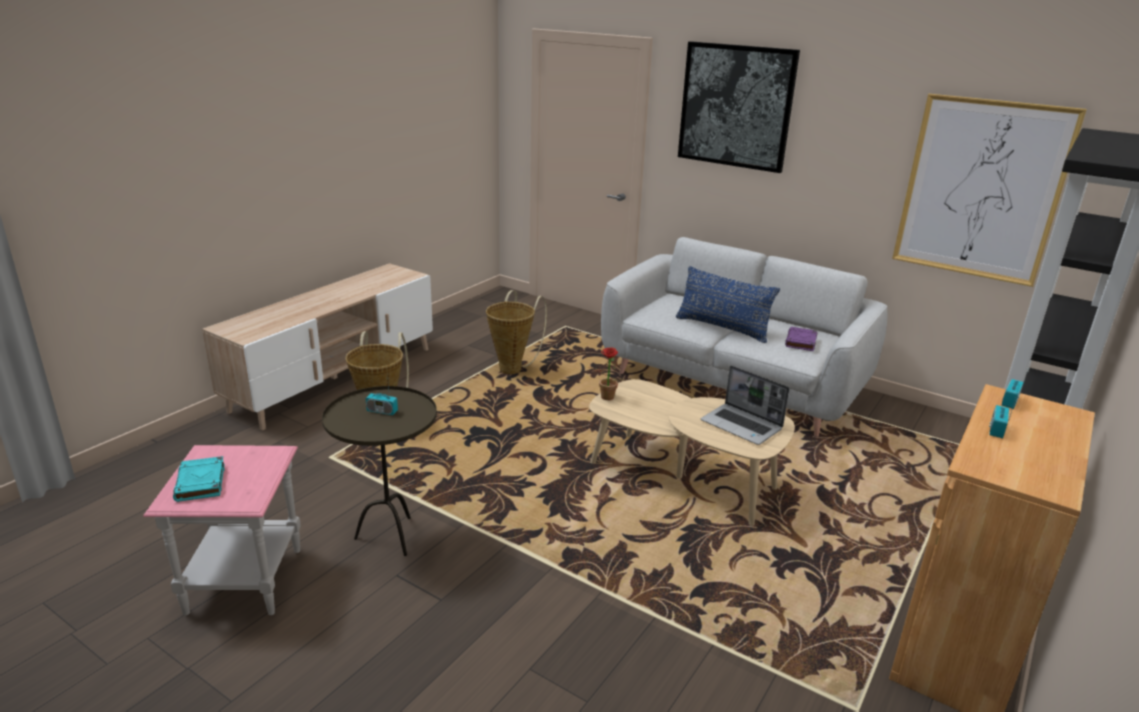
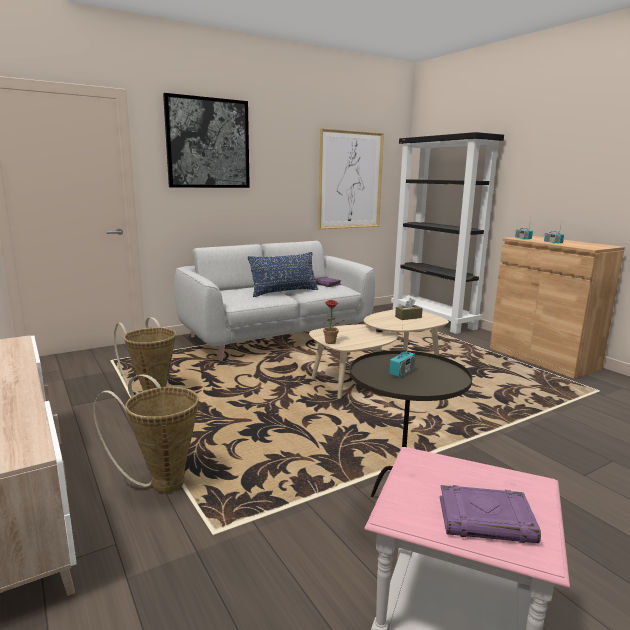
camera: 65 degrees left, 10 degrees down
(201, 483) = (486, 520): turquoise book -> purple book
(742, 425) = (408, 317): laptop -> brown tissue box

